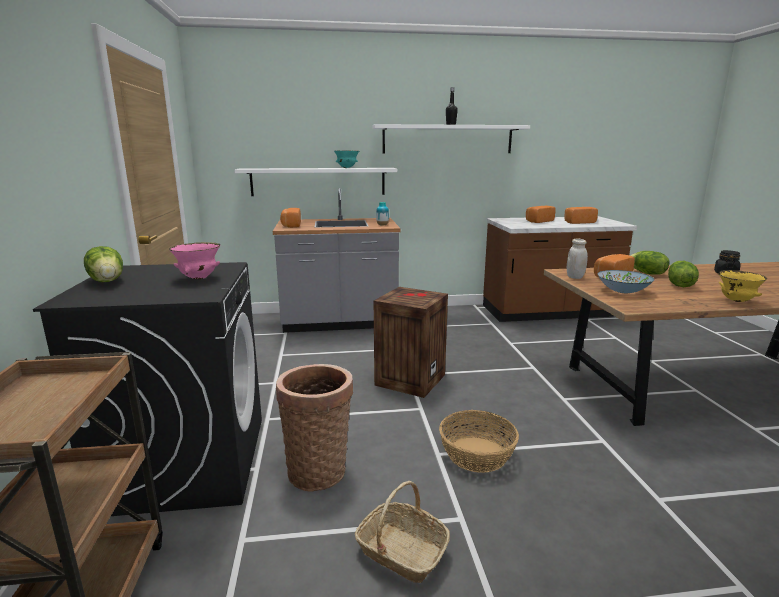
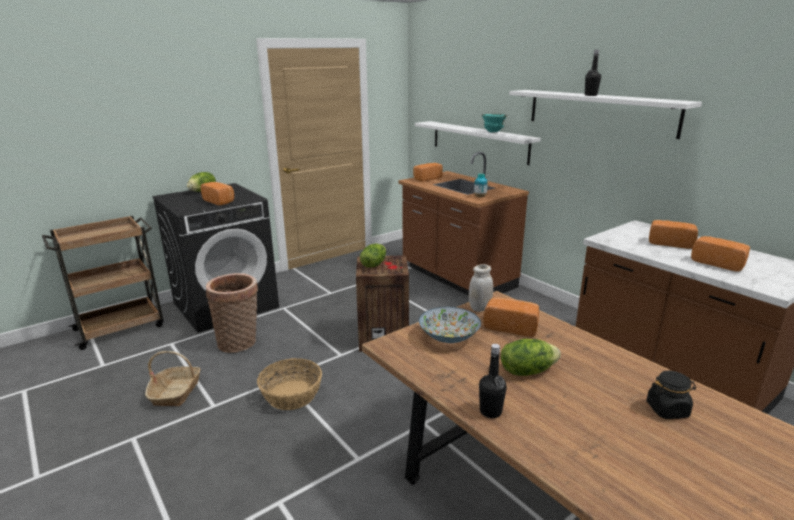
camera: 60 degrees right, 5 degrees up
(199, 278) = (220, 201): pink bowl -> bread
(339, 322) = (457, 278): grey counter -> brown counter
(646, 273) = (565, 347): lettuce -> lettuce (373, 264)
(736, 301) = (490, 411): yellow bowl -> black bottle

